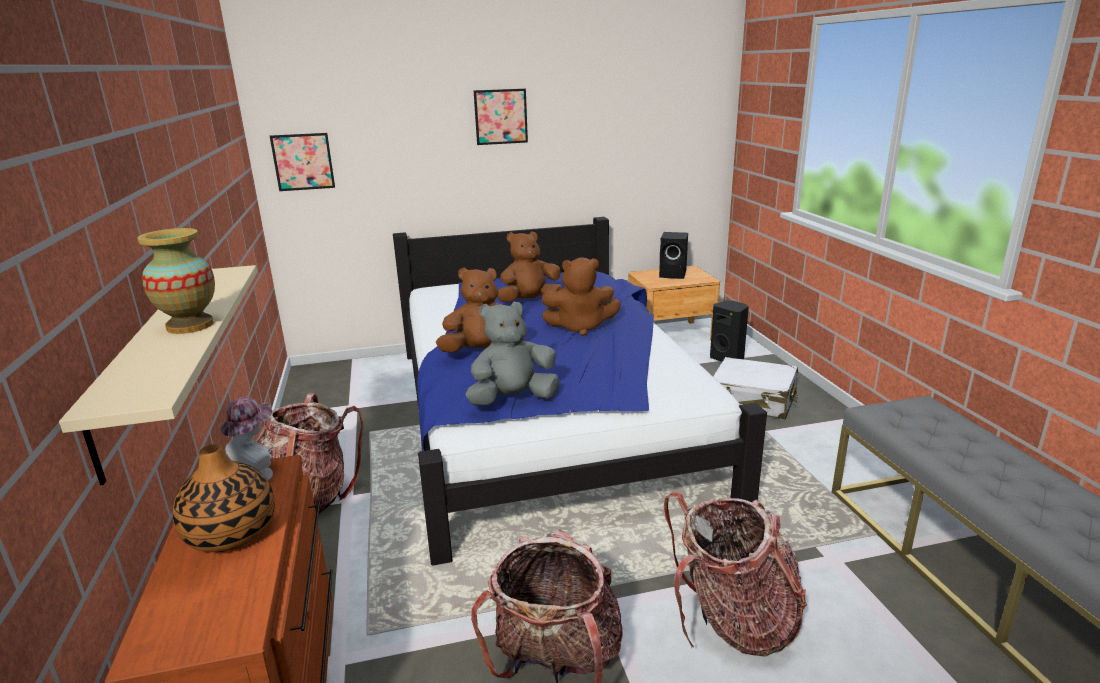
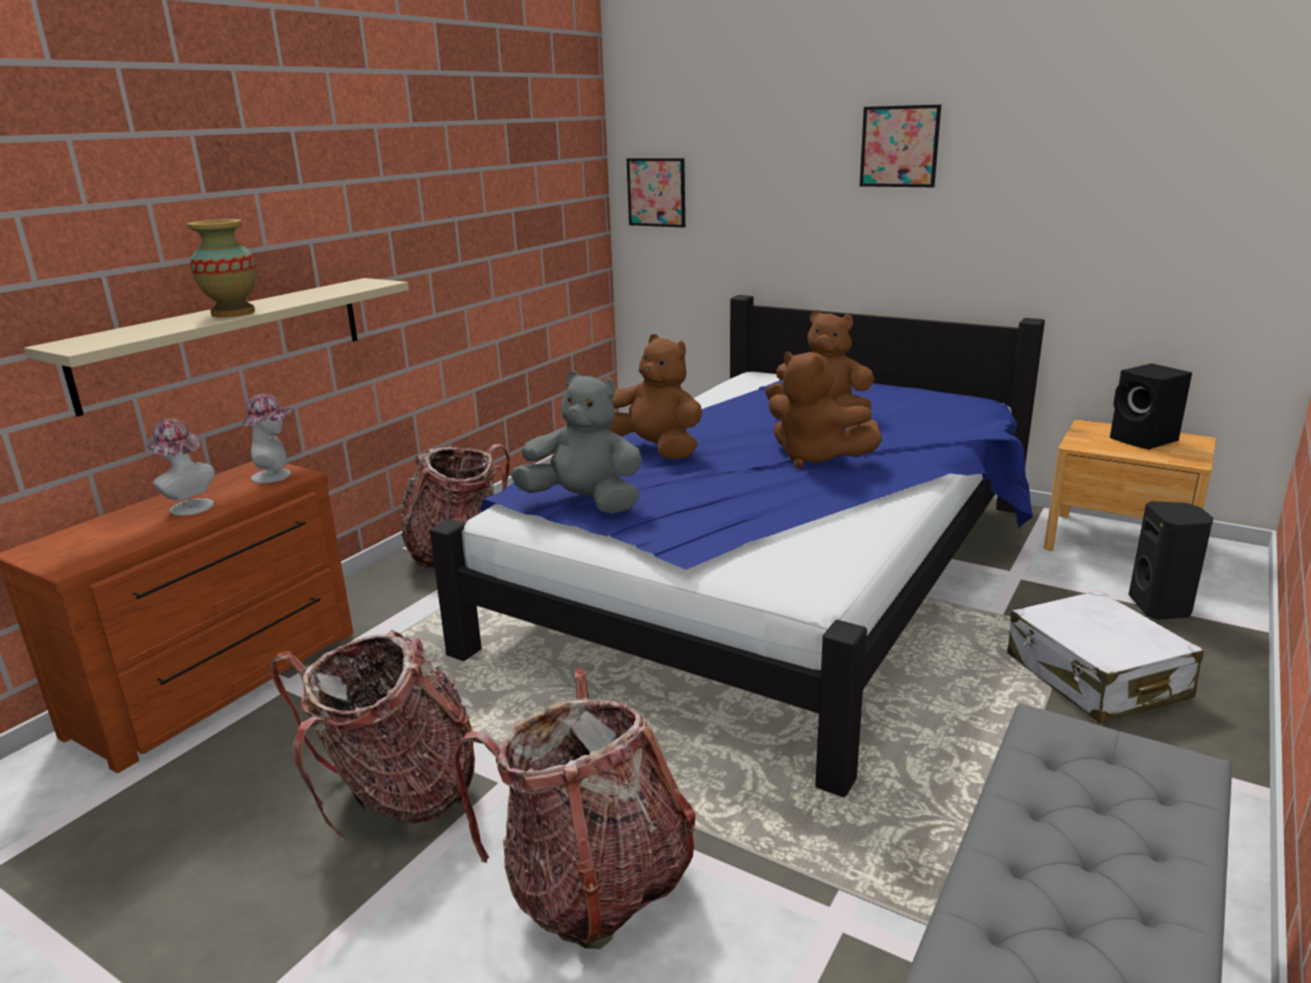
camera: 45 degrees right, 0 degrees up
(231, 533) = (188, 506): vase -> hat

